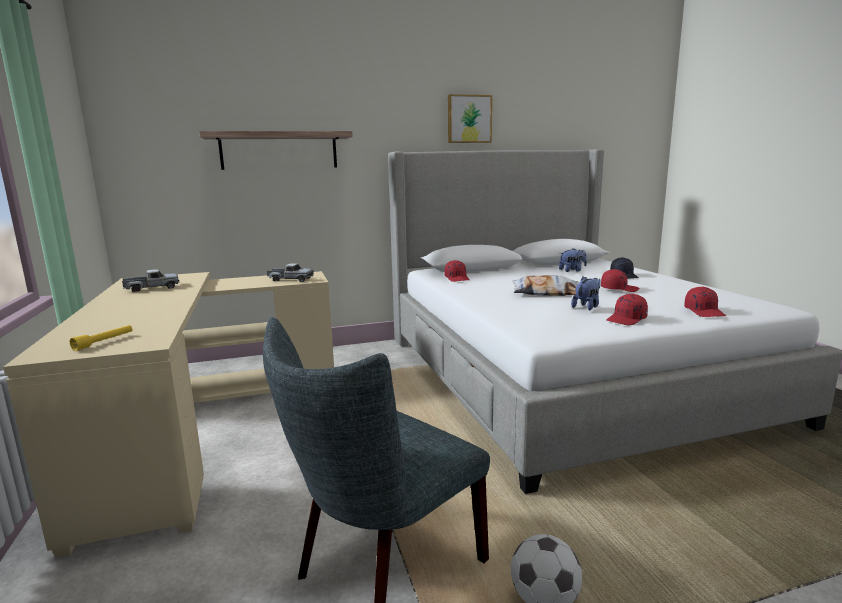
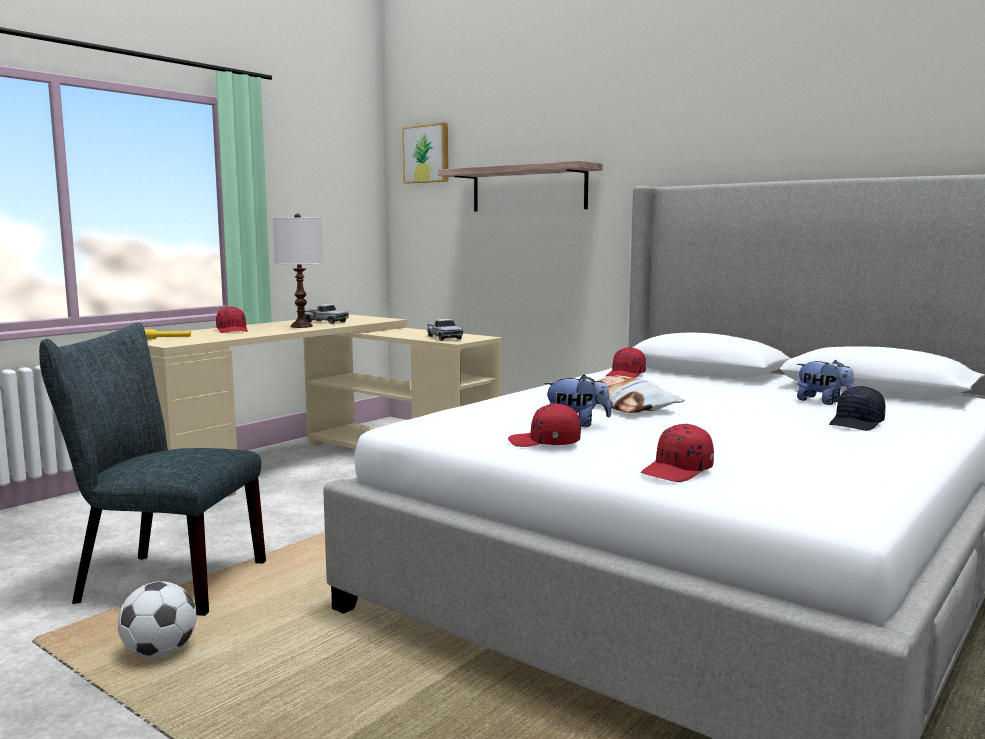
camera: 55 degrees right, 5 degrees down
(160, 296) = (301, 326): none -> white table lamp
(469, 119) = (782, 129): picture -> picture (427, 154)
(619, 289) = (739, 428): red cap -> red cap (233, 330)

